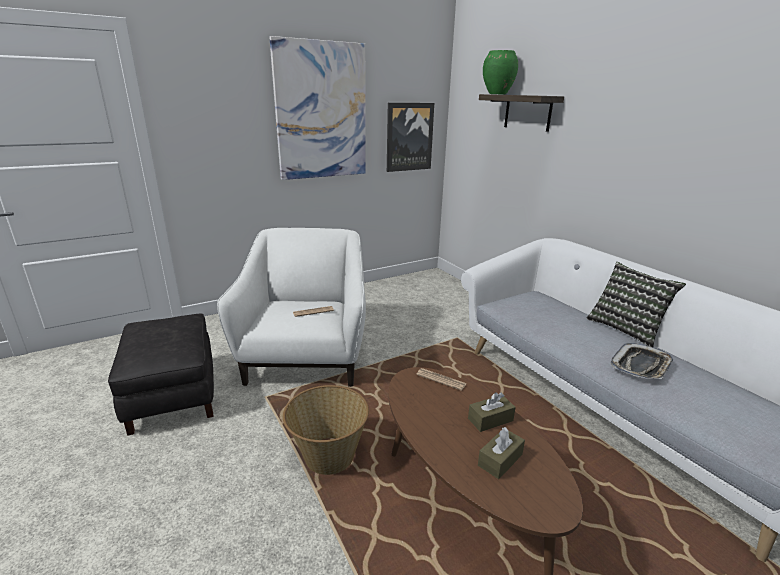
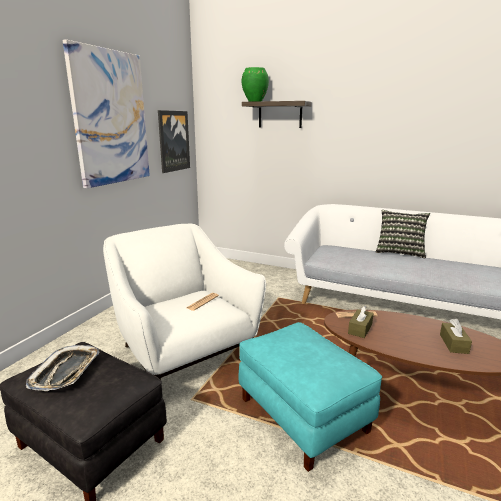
camera: 35 degrees left, 5 degrees down
(328, 456) = (302, 415): basket -> turquoise ottoman
(490, 419) = (415, 325): brown tissue box -> brown tissue box (360, 329)
(641, 366) = (437, 268): tray -> tray (66, 372)

